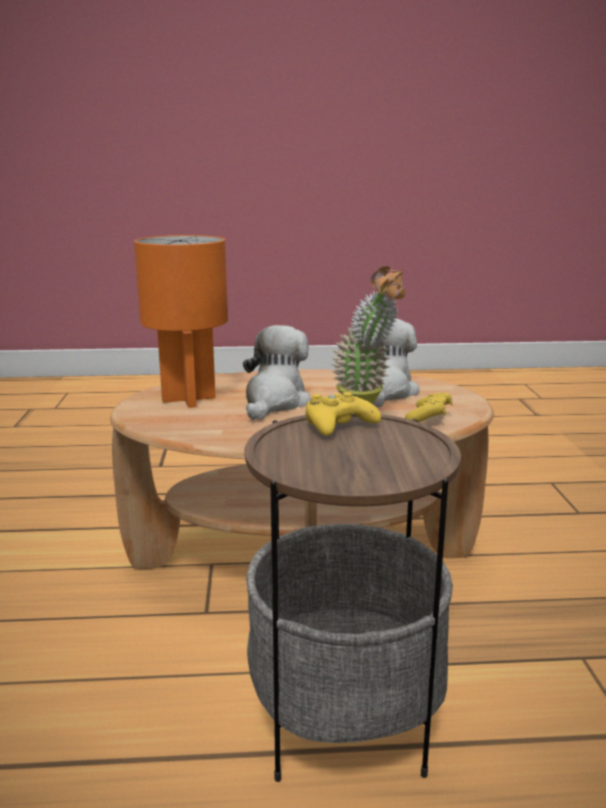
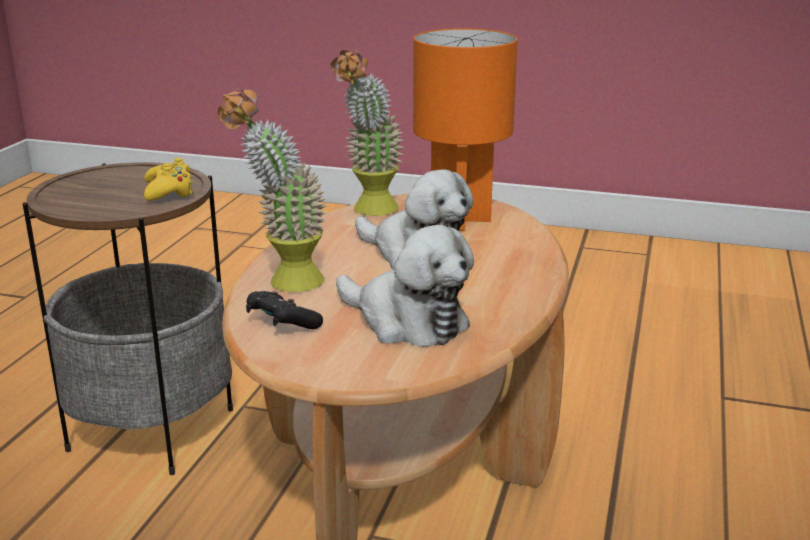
camera: 110 degrees right, 5 degrees up
(186, 428) = (369, 212): none -> potted plant
(429, 418) = (282, 324): yellow game controller -> black game controller

